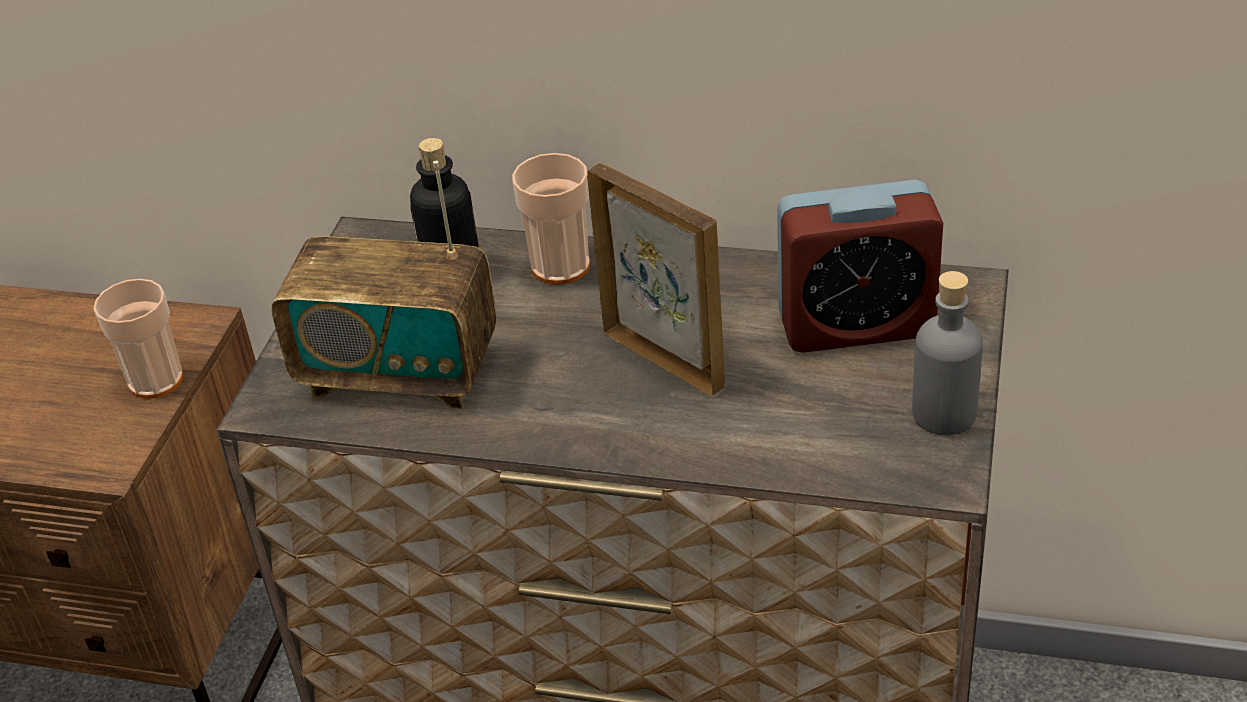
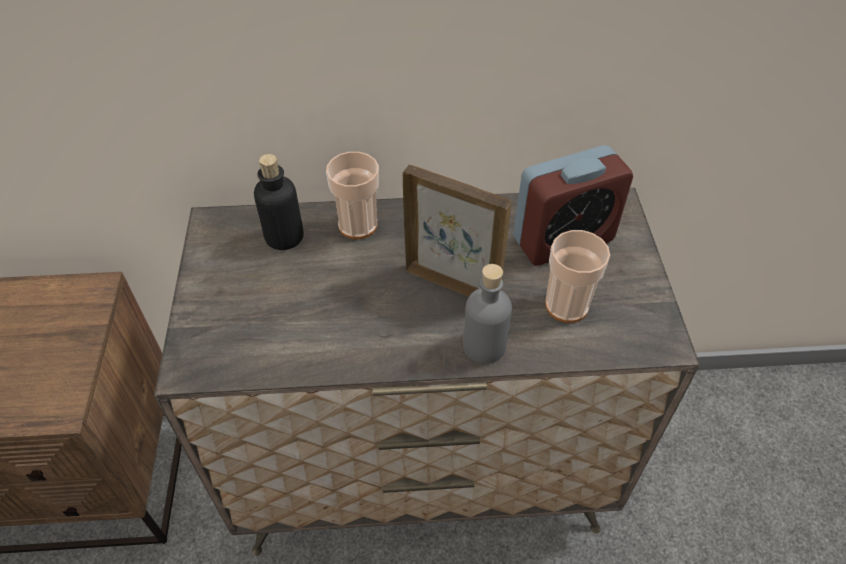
camera: 20 degrees left, 10 degrees up
(156, 380) = (77, 337): cup -> cup (566, 305)
(400, 373) = (276, 325): radio -> none
(944, 413) = (642, 295): grey bottle -> grey bottle (484, 346)

